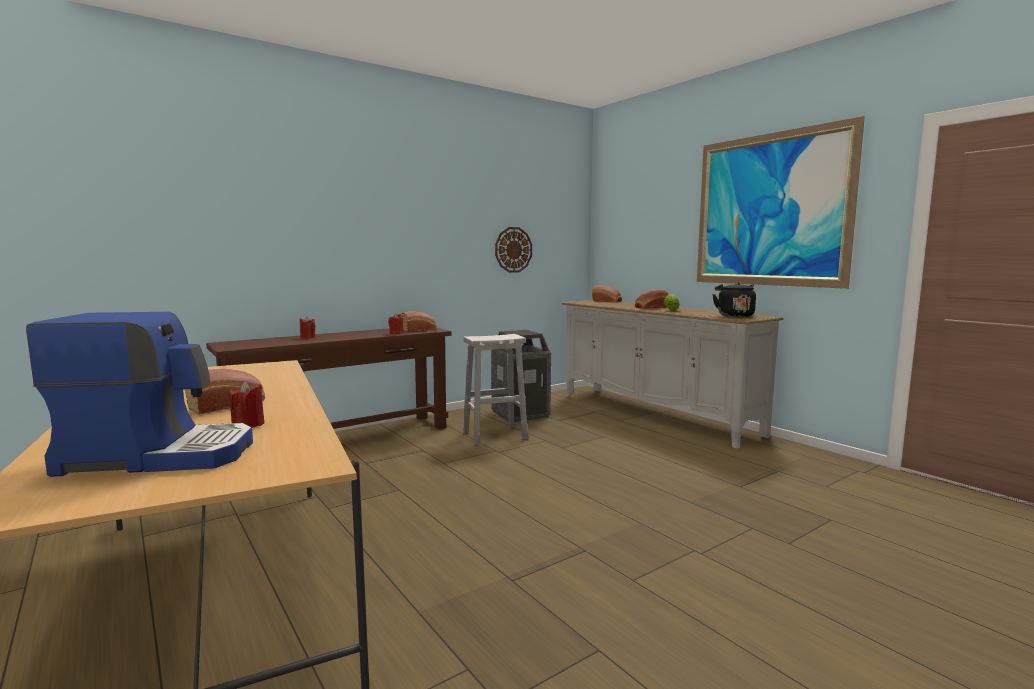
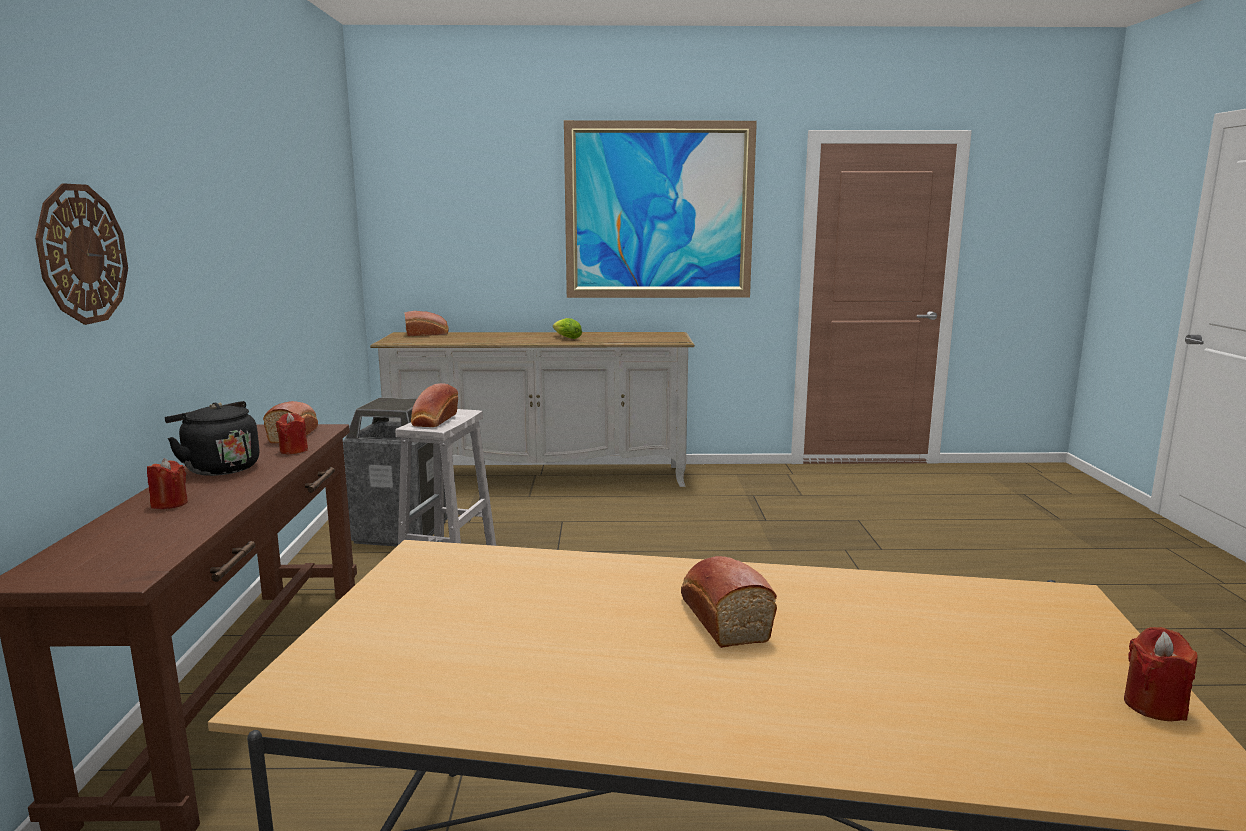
camera: 55 degrees left, 5 degrees up
(160, 455) = (987, 678): coffee machine -> none
(248, 425) = (862, 615): red candle -> red candle (1154, 705)
(513, 250) = (308, 265): wall clock -> wall clock (82, 254)
(650, 307) = (530, 338): bread -> bread (434, 420)
(734, 315) = (657, 338): black kettle -> black kettle (219, 468)

